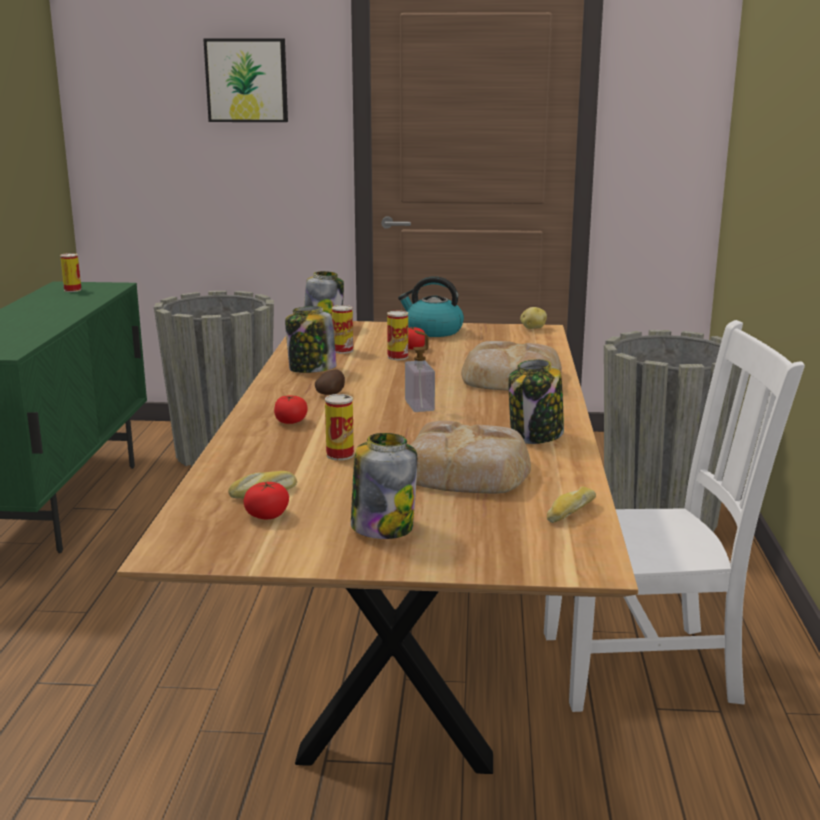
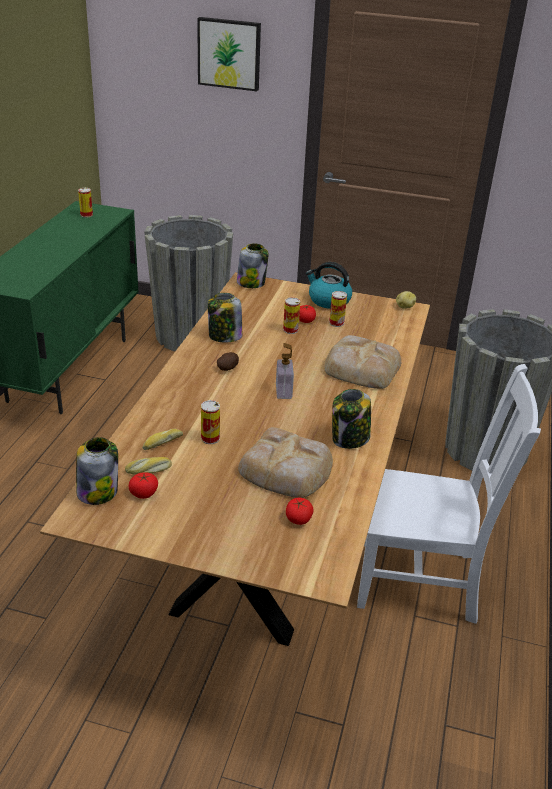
camera: 10 degrees right, 15 degrees up
(291, 421) = (190, 396): tomato -> tomato (298, 519)
(343, 350) = (254, 316): can -> can (336, 323)
(382, 527) = (211, 517): jar -> jar (98, 491)
(569, 512) = (337, 523): bread -> bread (162, 442)

